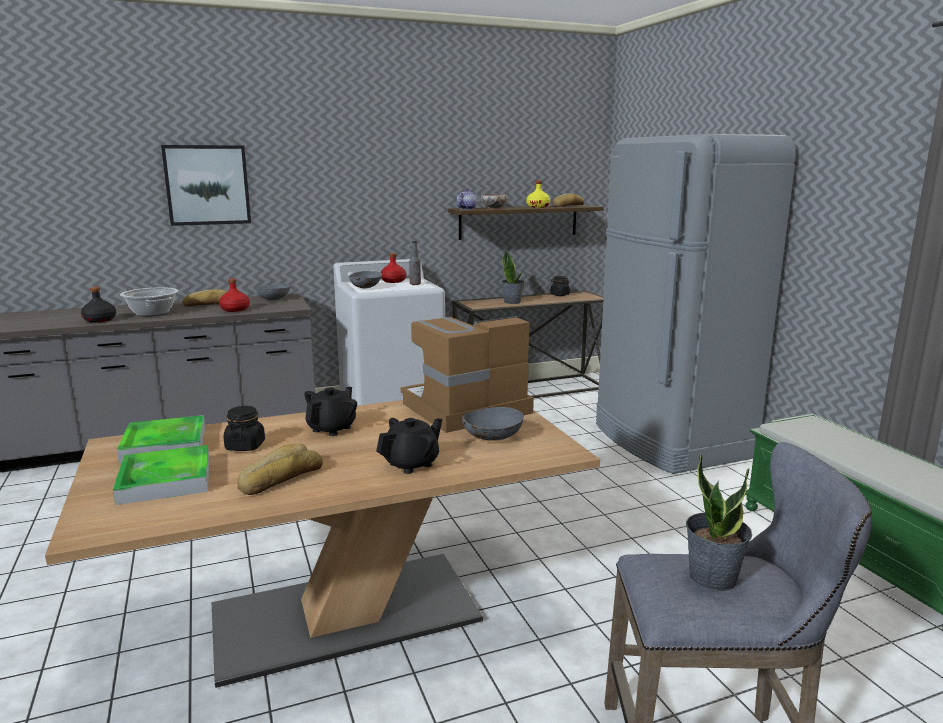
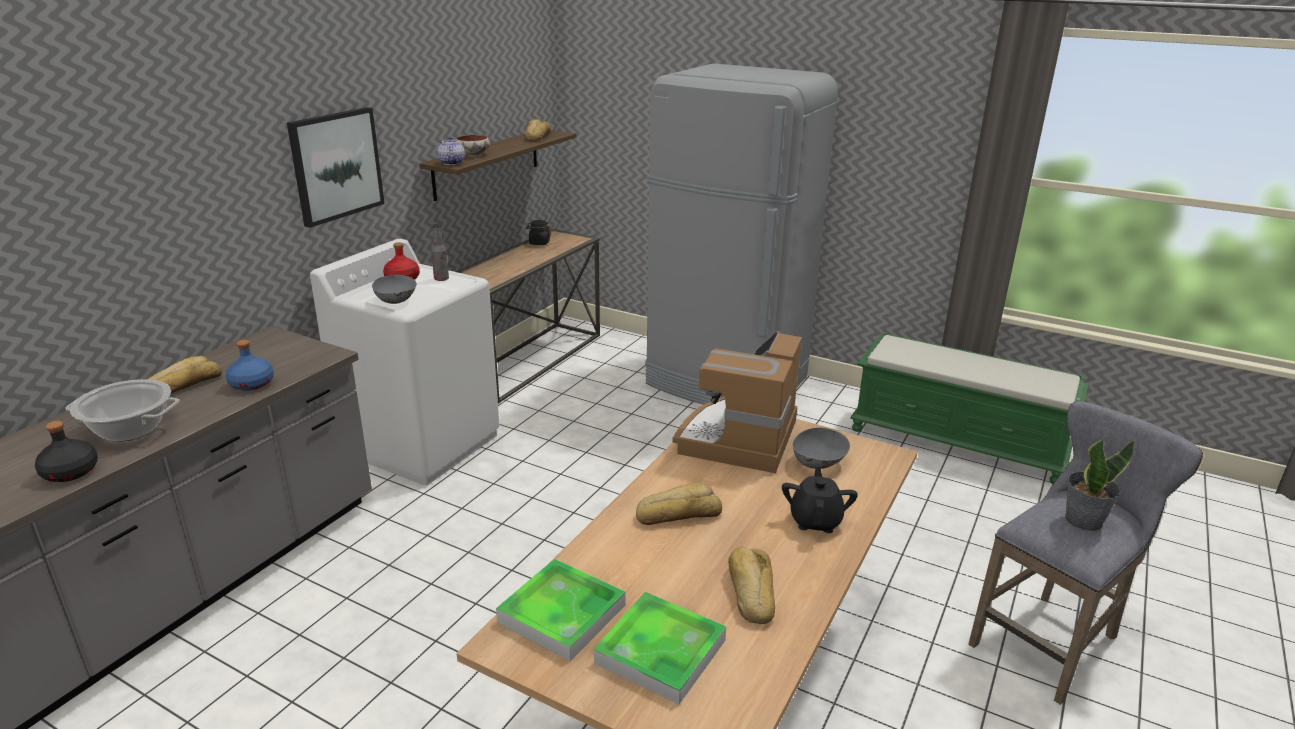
camera: 40 degrees left, 10 degrees up
(207, 185) = (121, 198): picture -> picture (336, 165)
(235, 310) = (252, 384): red bottle -> blue bottle
(245, 446) = (645, 573): black jar -> none
(273, 299) = (263, 347): grey bowl -> none
(332, 428) = (678, 513): black teapot -> bread
(512, 302) = (510, 266): potted plant -> none
(538, 207) = (514, 144): yellow bottle -> none

